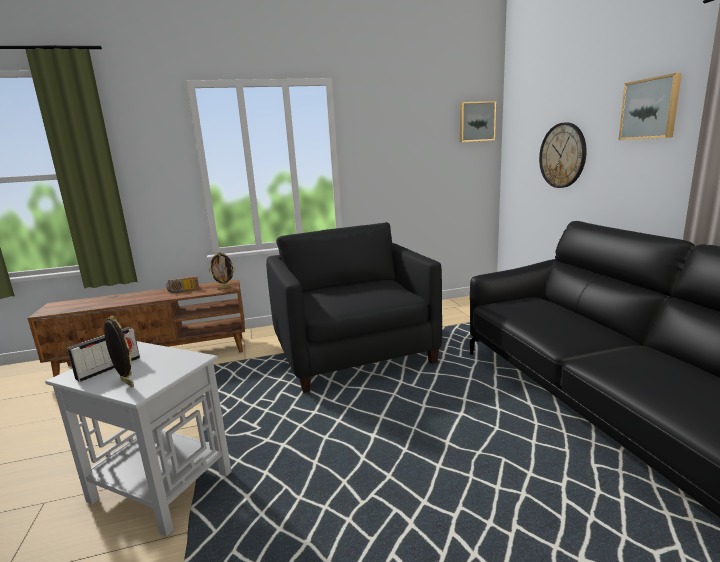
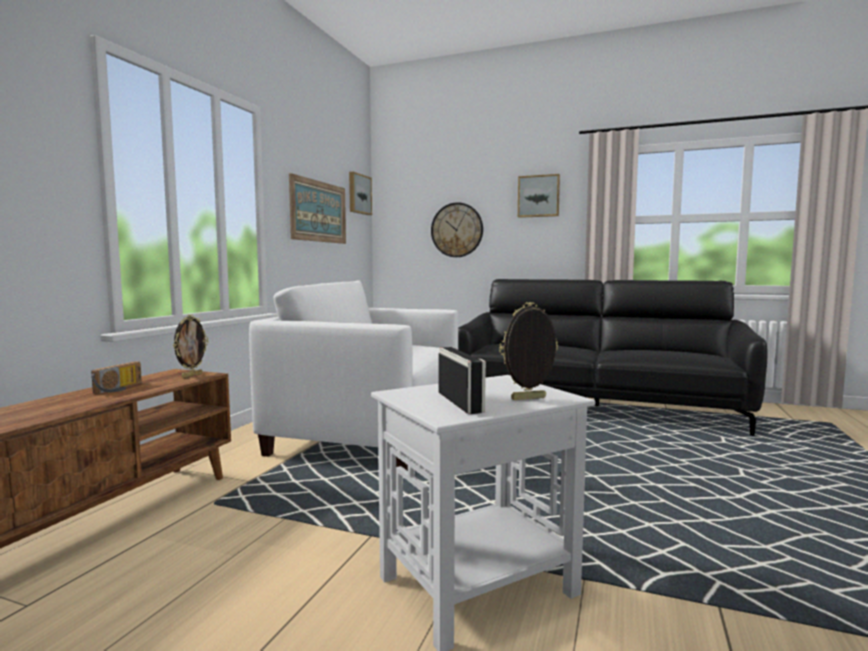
camera: 55 degrees left, 10 degrees down
(354, 353) = (368, 435): black armchair -> white armchair
(410, 150) = (318, 211): none -> picture

